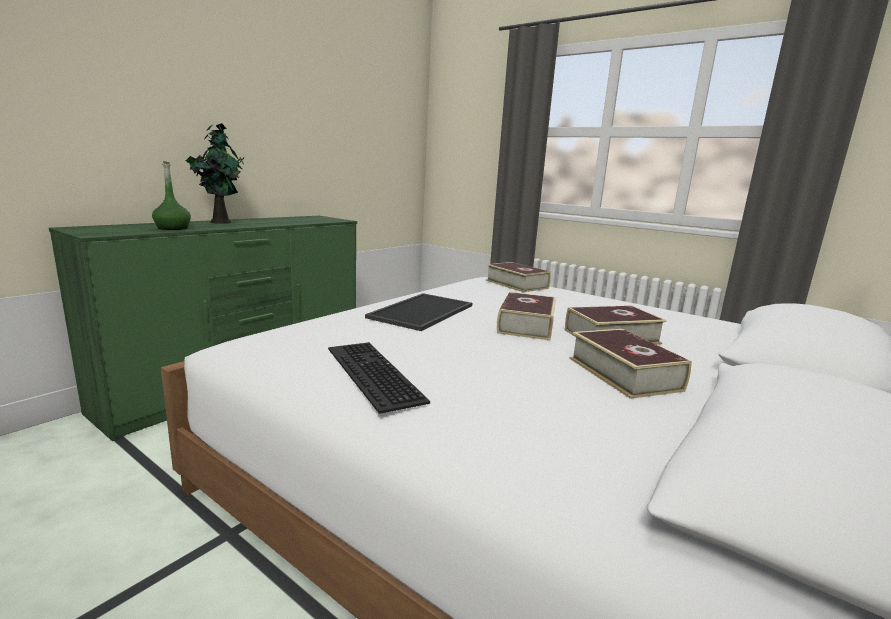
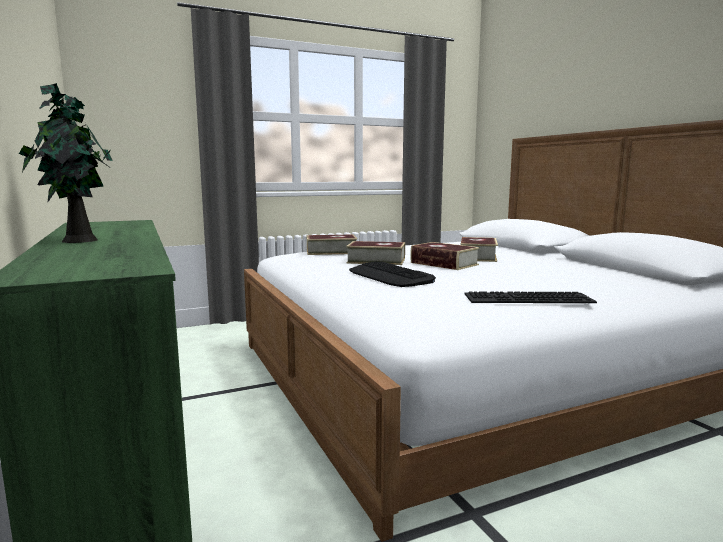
camera: 60 degrees left, 5 degrees down
(173, 228) = (123, 251): green bottle -> none
(422, 312) = (389, 276): tray -> keyboard
(624, 373) = (540, 264): book -> book (376, 261)

